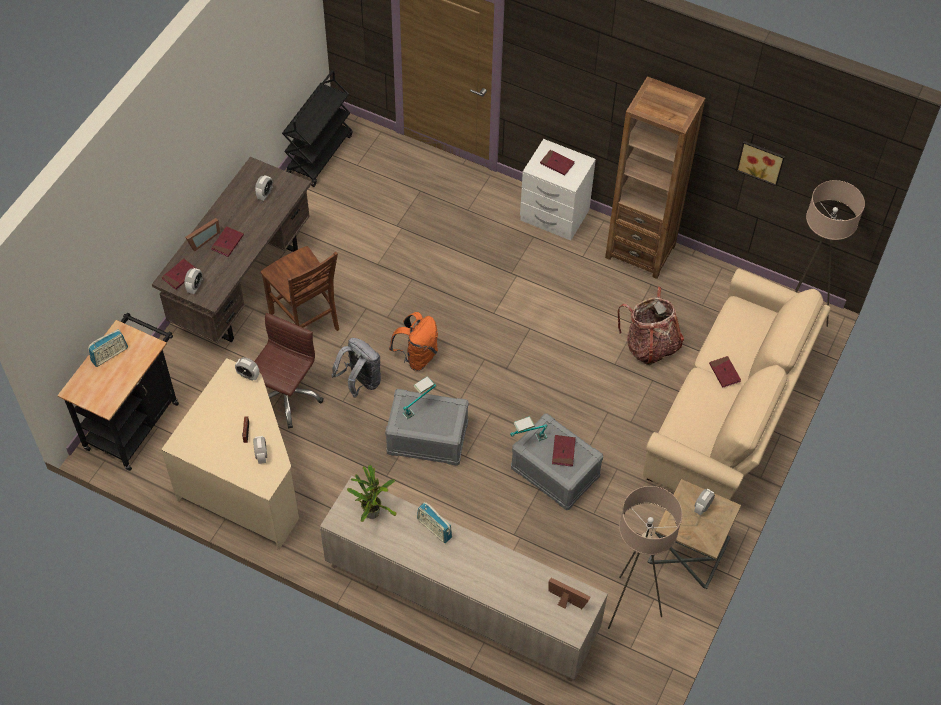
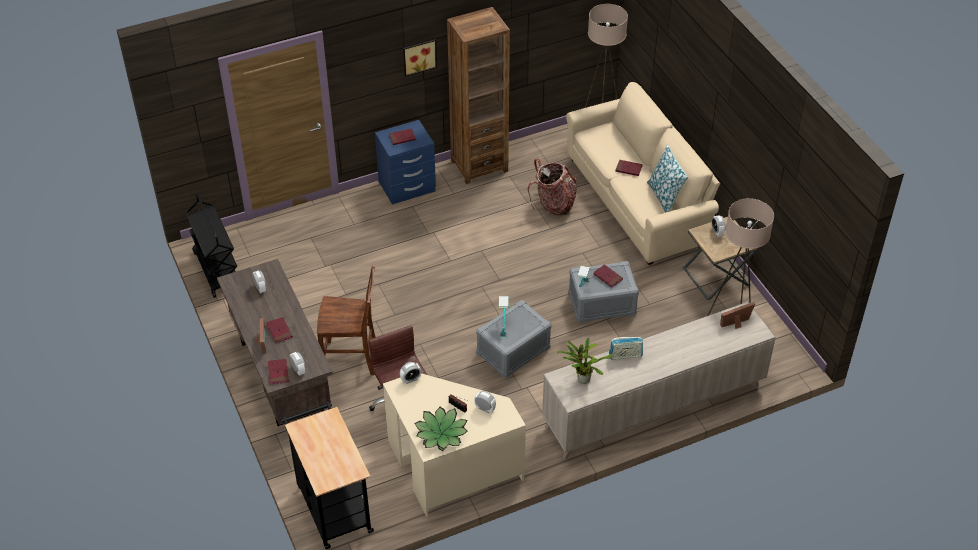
camera: 50 degrees left, 10 degrees down
(110, 355) = (313, 444): radio -> none
(204, 441) = (441, 434): none -> potted plant
(360, 382) = (433, 359): grey backpack -> none
(417, 356) = (443, 318): orange backpack -> none
(554, 216) = (407, 187): white nightstand -> blue nightstand
(717, 429) = (665, 196): none -> pillow
(761, 161) = (538, 31): picture -> picture (419, 56)

